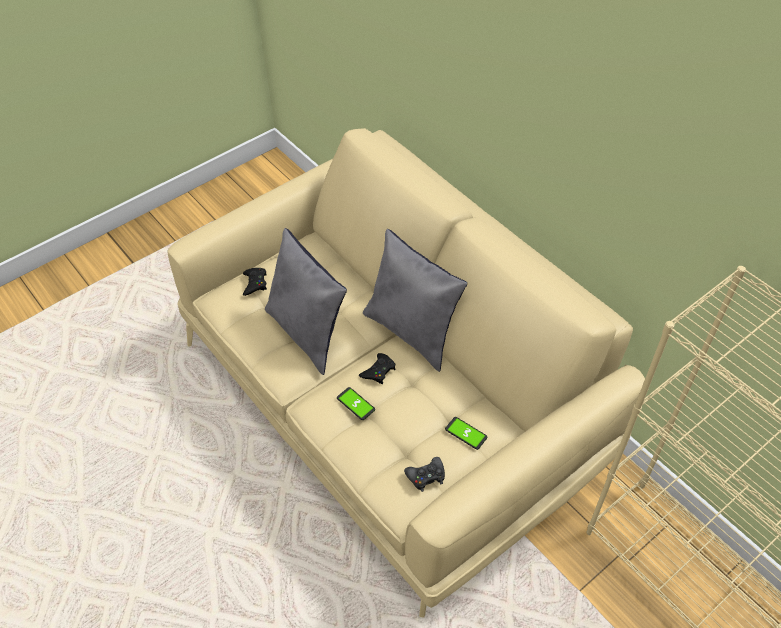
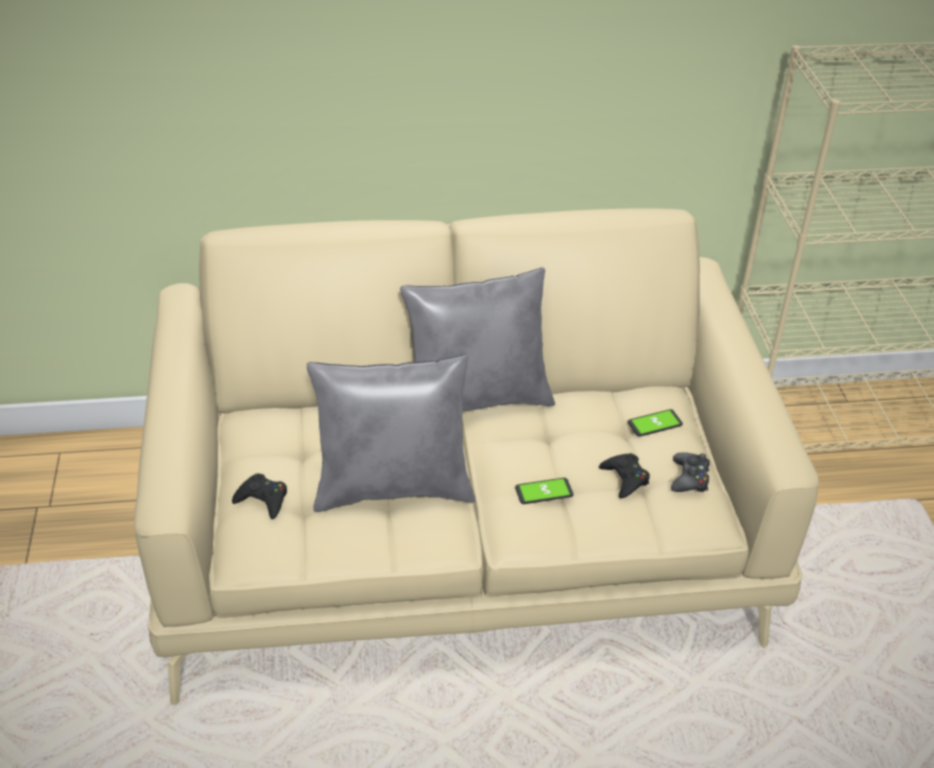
camera: 60 degrees left, 10 degrees down
(378, 371) = (512, 451): black game controller -> black game controller (625, 478)

